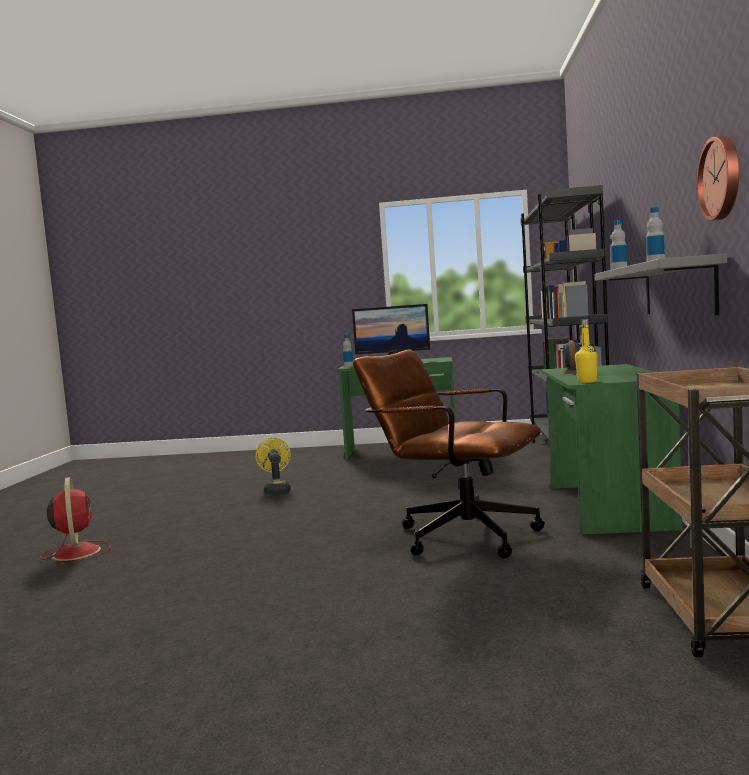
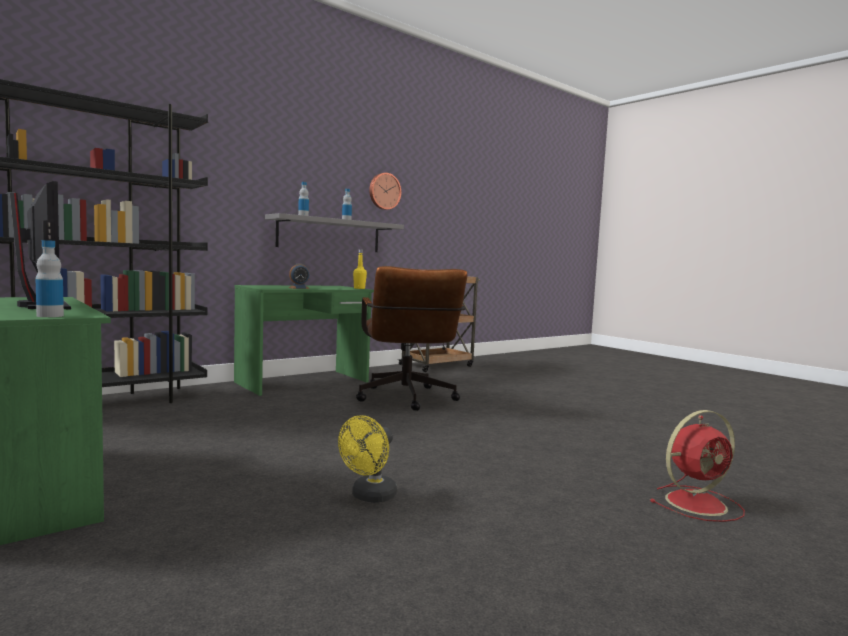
camera: 135 degrees left, 0 degrees up
(76, 552) = (698, 503): red fan -> red fan turned 135 degrees counterclockwise

